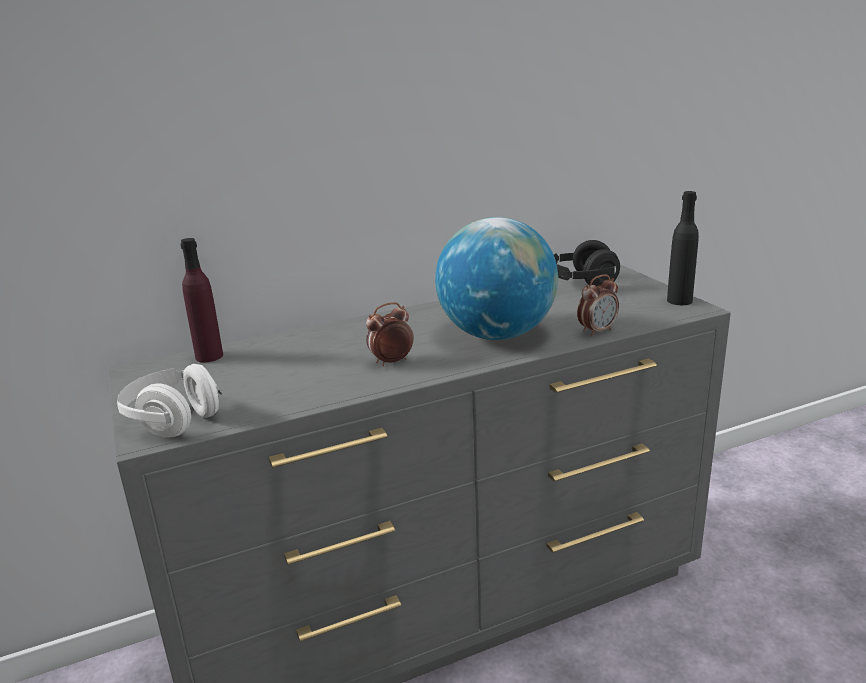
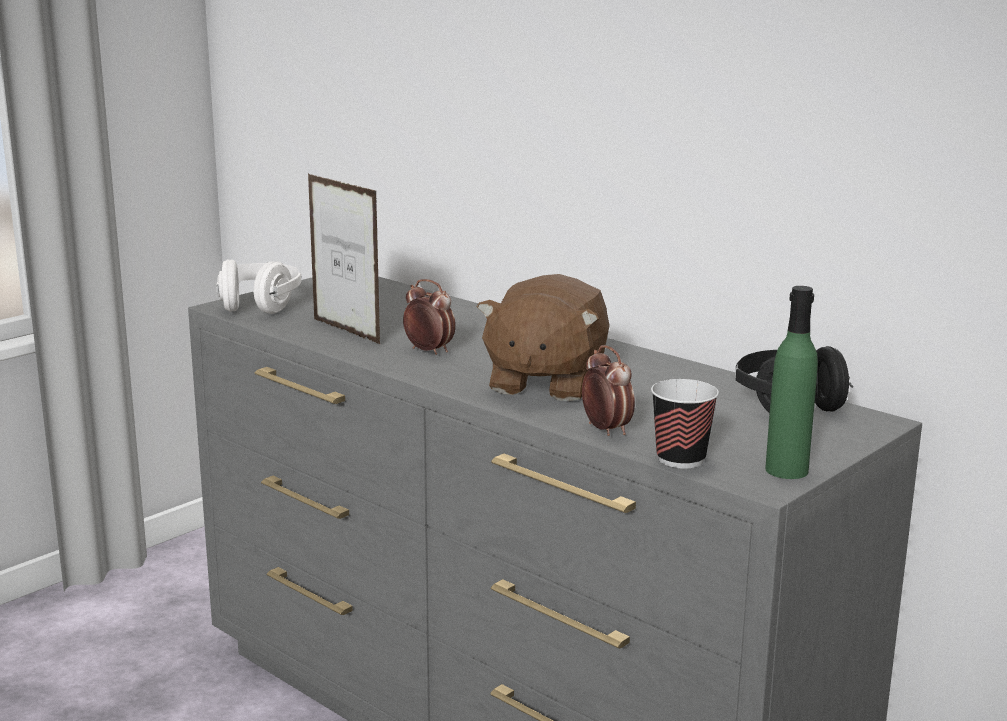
camera: 65 degrees right, 5 degrees down
(209, 356) = (391, 290): purple bottle -> none
(304, 388) = (346, 331): none -> picture frame
(496, 335) = (545, 383): globe -> brown plush toy
(597, 331) = (606, 430): alarm clock -> alarm clock turned 150 degrees counterclockwise
(655, 320) = (680, 459): none -> cup
(679, 301) = (786, 470): black bottle -> green bottle

